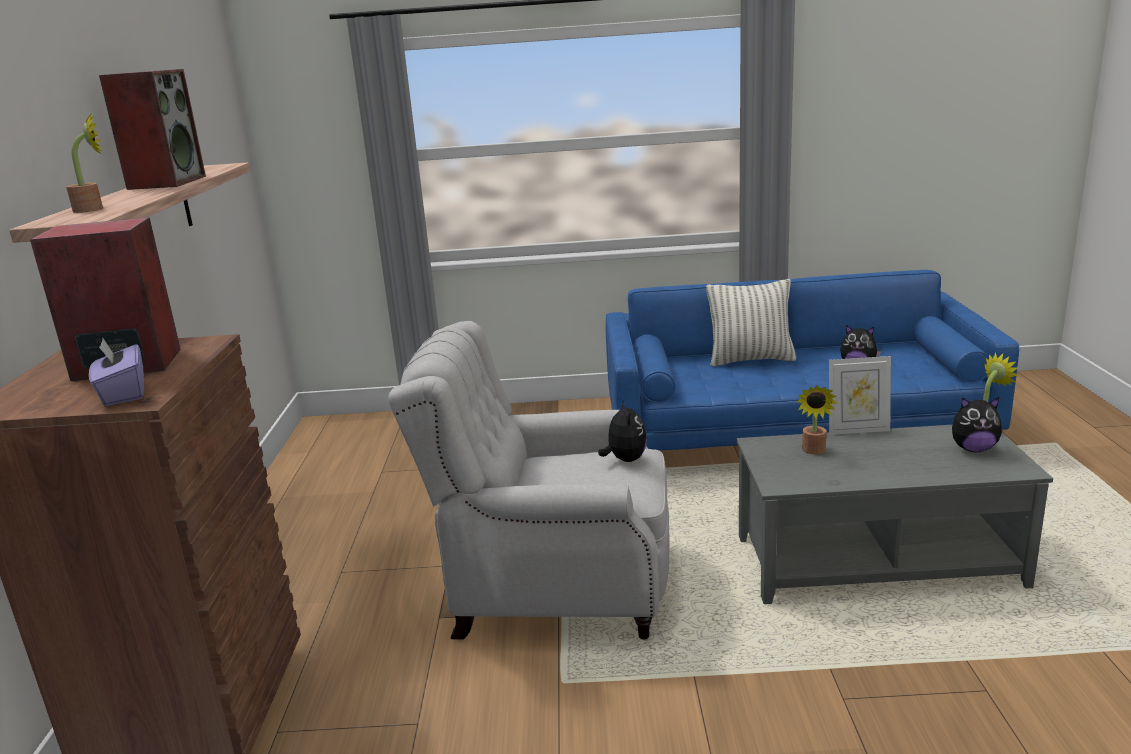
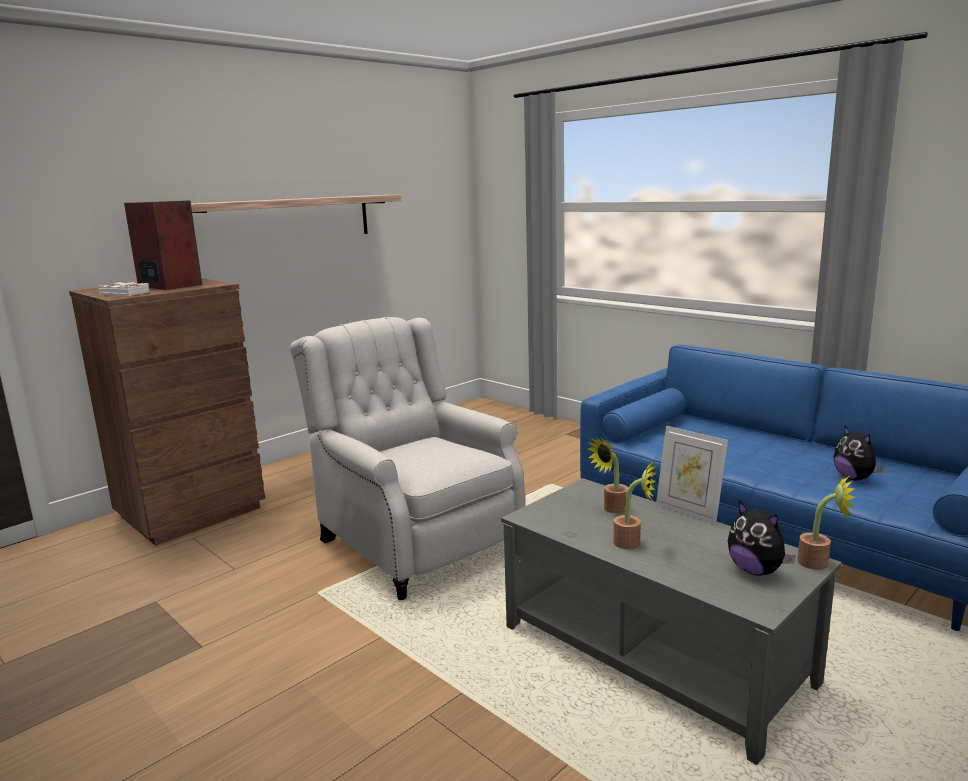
camera: 45 degrees right, 5 degrees down
(95, 209) = (227, 201): potted plant -> potted plant (632, 543)
(123, 394) = (125, 293): purple tissue box -> white book
(167, 182) = (315, 197): speaker -> none
(625, 459) = (461, 455): plush toy -> none
(750, 360) = (761, 440): pillow -> none

